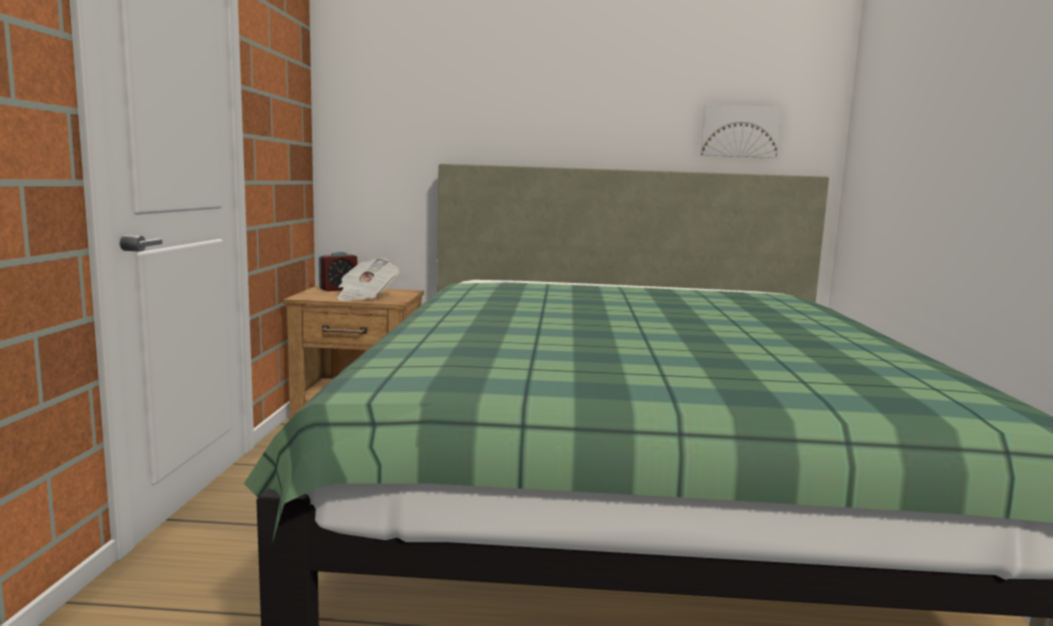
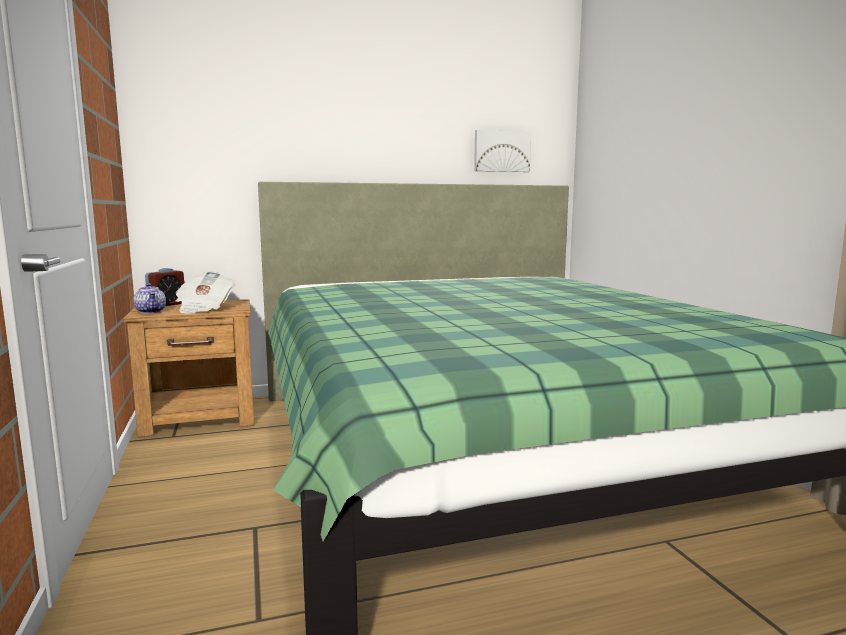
camera: 20 degrees left, 0 degrees up
(315, 295) = (151, 311): none -> teapot

